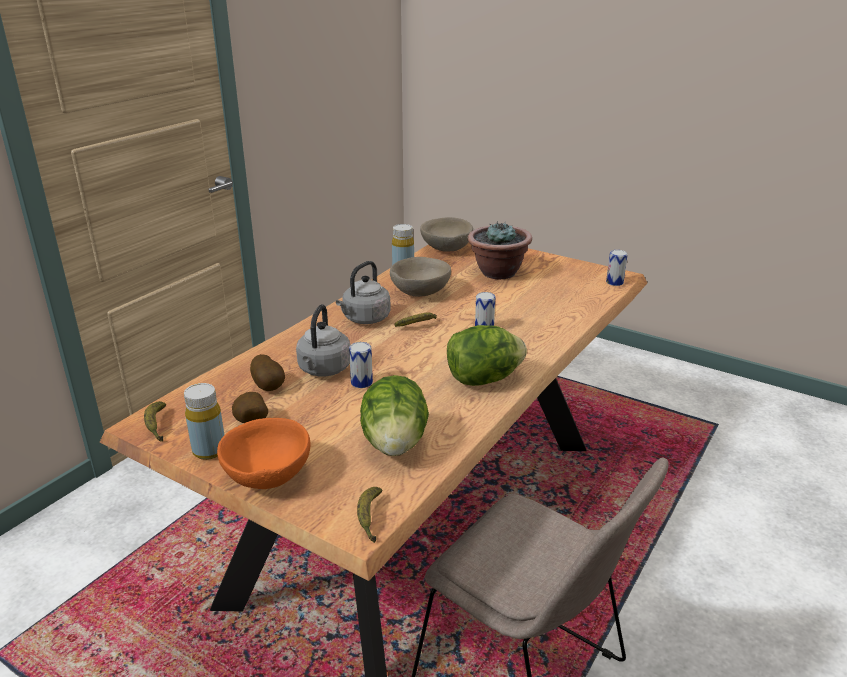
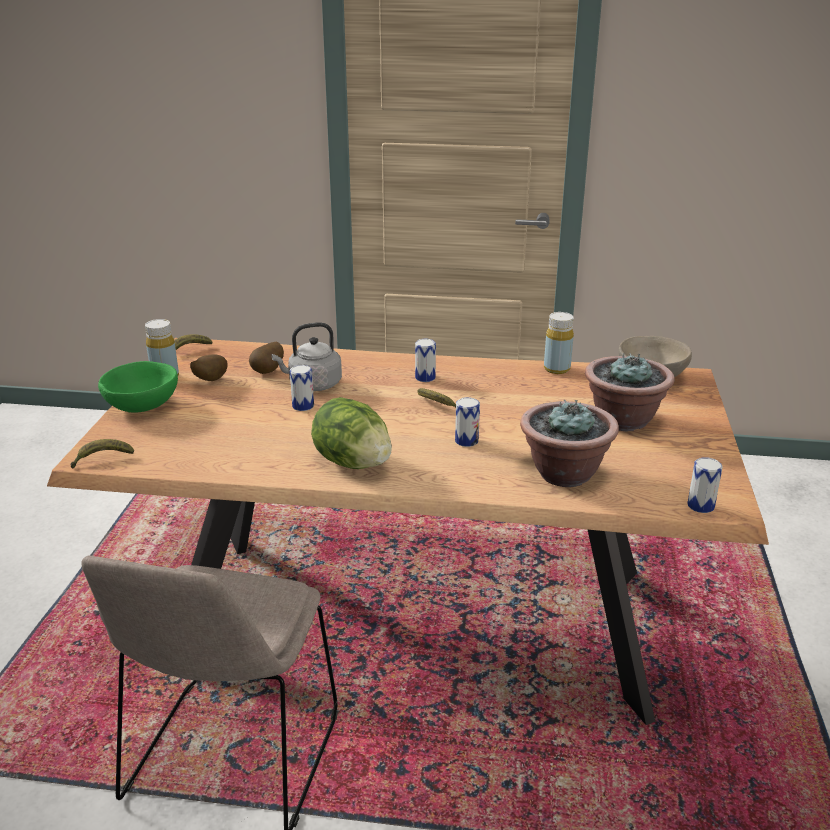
camera: 65 degrees right, 0 degrees up
(267, 475) = (143, 405): orange bowl -> green bowl
(364, 319) = (425, 377): grey kettle -> can
(395, 444) = (211, 444): lettuce -> none
(420, 292) = (516, 389): beige bowl -> none
(553, 308) = (564, 473): none -> potted plant

